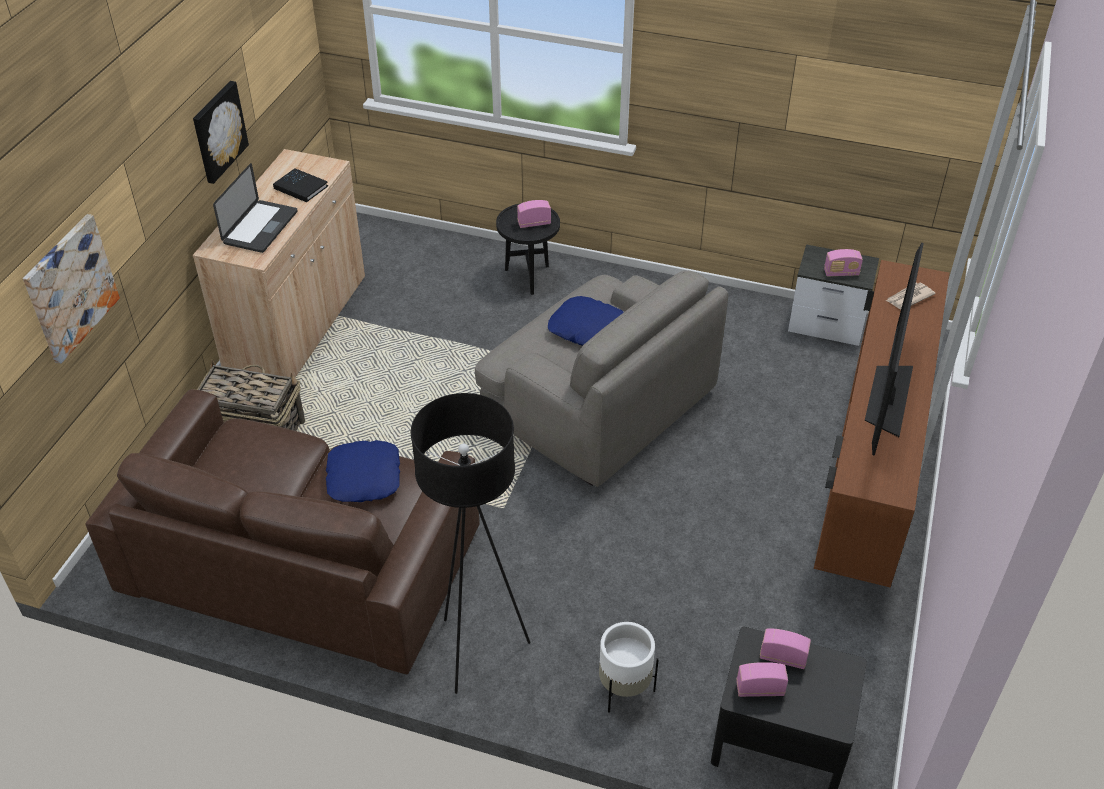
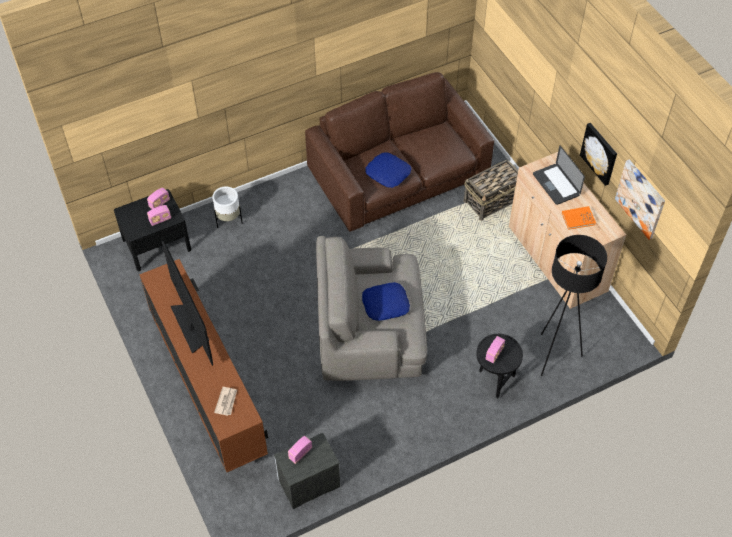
camera: 135 degrees right, 10 degrees up
(70, 288) = (515, 53): picture -> picture (641, 199)
(301, 187) = (578, 219): black book -> orange book
(477, 651) = (295, 193): black floor lamp -> black floor lamp (554, 355)

